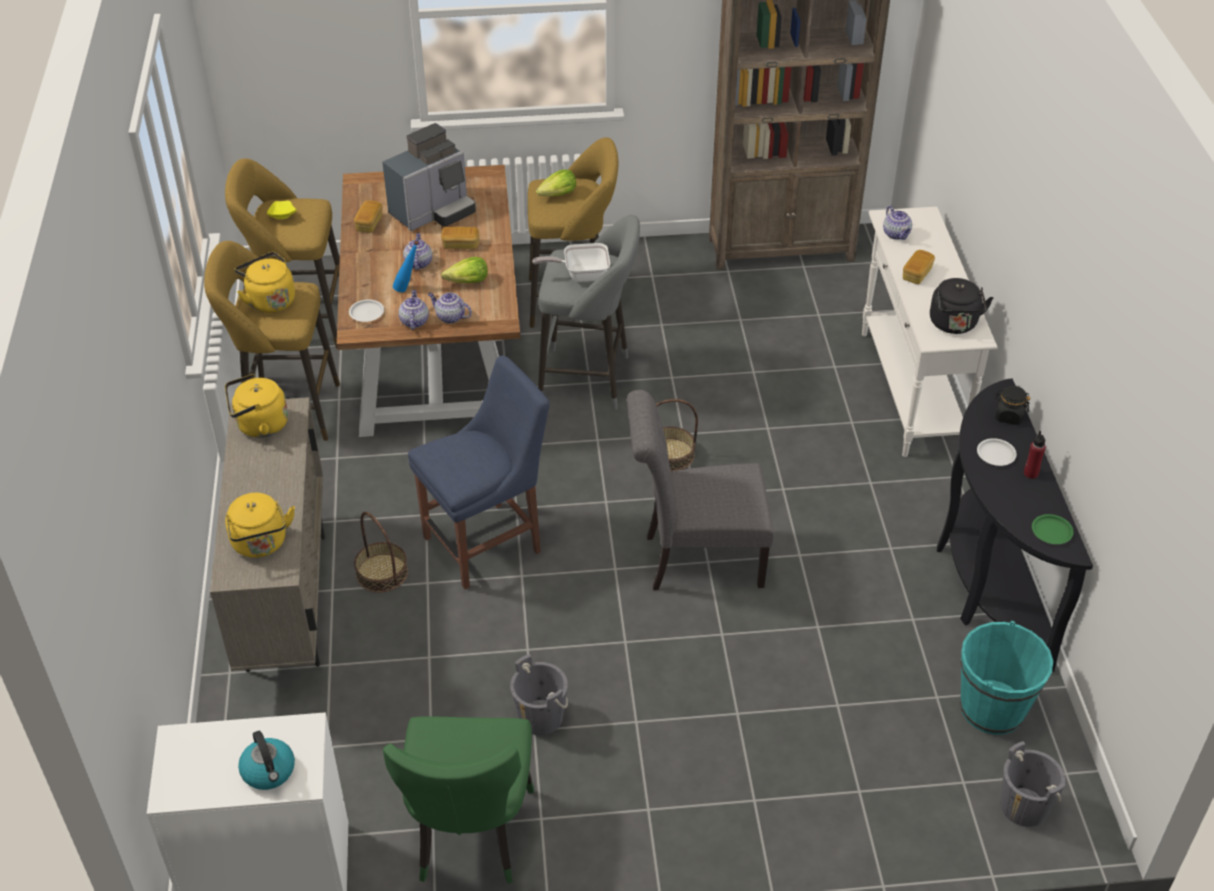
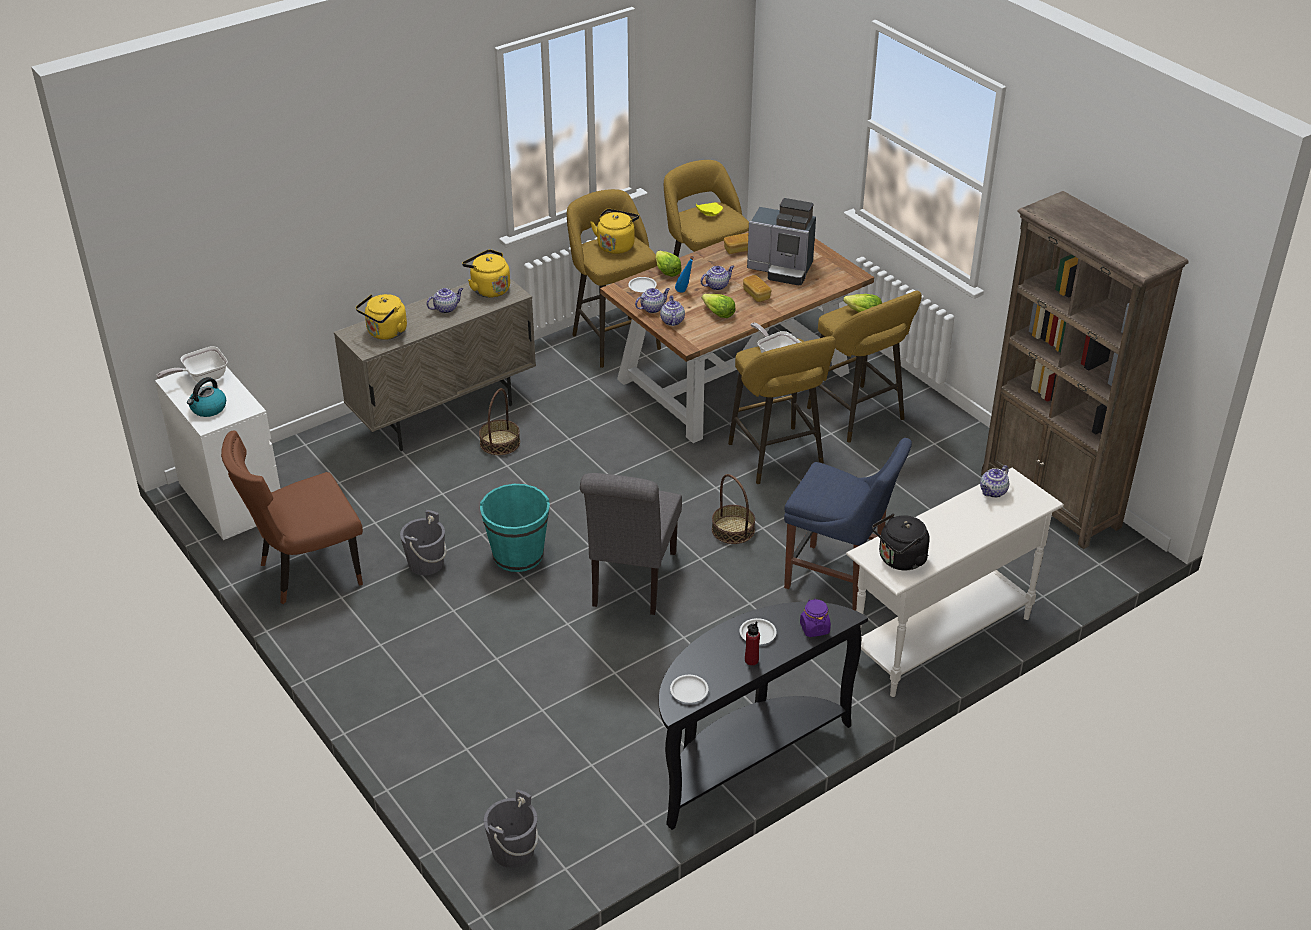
camera: 60 degrees right, 5 degrees down
(191, 758) = (202, 378): none -> frying pan
(263, 474) = (446, 308): none -> teapot
(356, 285) = (666, 271): none -> lettuce
(469, 838) = (305, 572): green chair -> brown chair
(488, 542) = (565, 477): blue chair -> blue chair (838, 579)
(590, 379) = (778, 458): grey stool -> yellow stool
(695, 560) = (631, 583): grey chair -> grey chair turned 135 degrees counterclockwise
(917, 274) = (948, 519): bread -> none
(992, 708) = (603, 802): turquoise bucket -> turquoise bucket (518, 555)
(1008, 416) = (814, 628): black jar -> purple jar
(1052, 532) = (689, 691): green plate -> white plate

